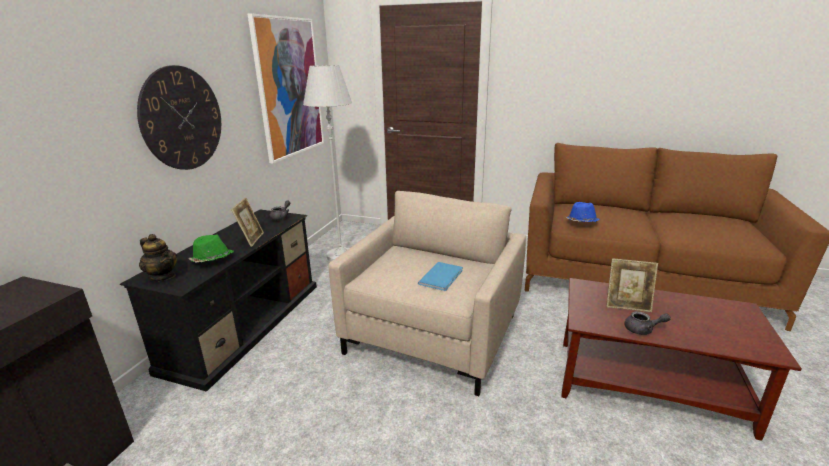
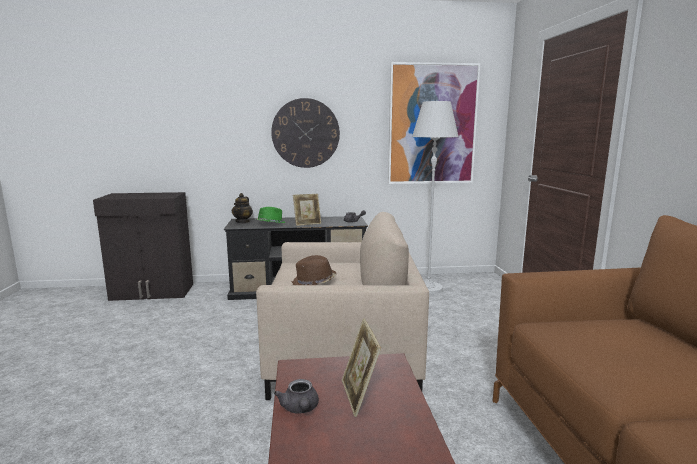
camera: 65 degrees right, 10 degrees down
(443, 276) = (314, 282): blue book -> brown hat
(581, 222) = (564, 330): blue hat -> none

